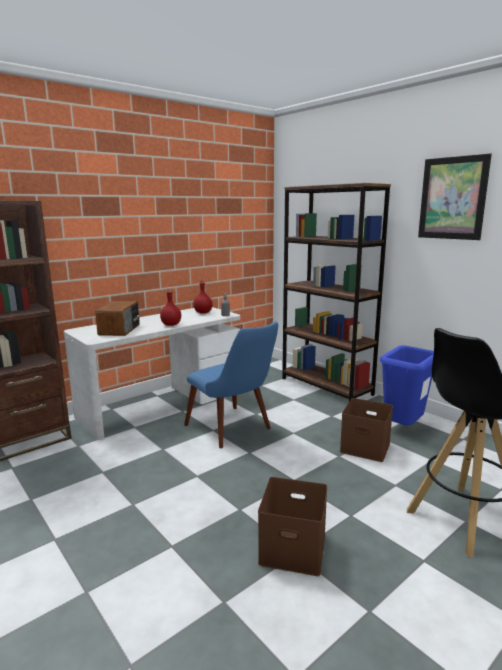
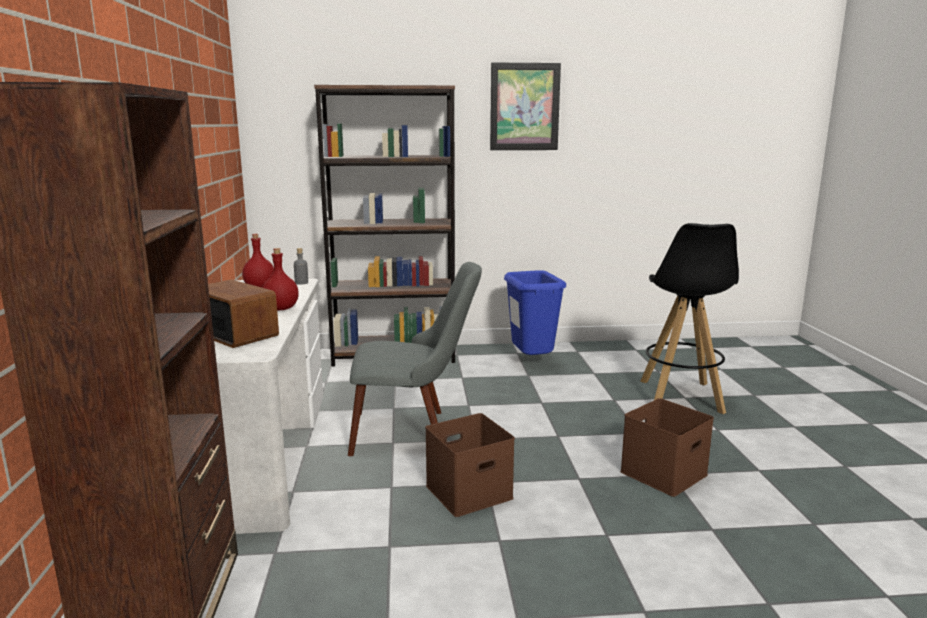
camera: 55 degrees left, 0 degrees up
(234, 430) = (414, 431): blue chair -> grey chair
(366, 447) = (541, 386): brown storage box -> brown storage box (469, 491)

